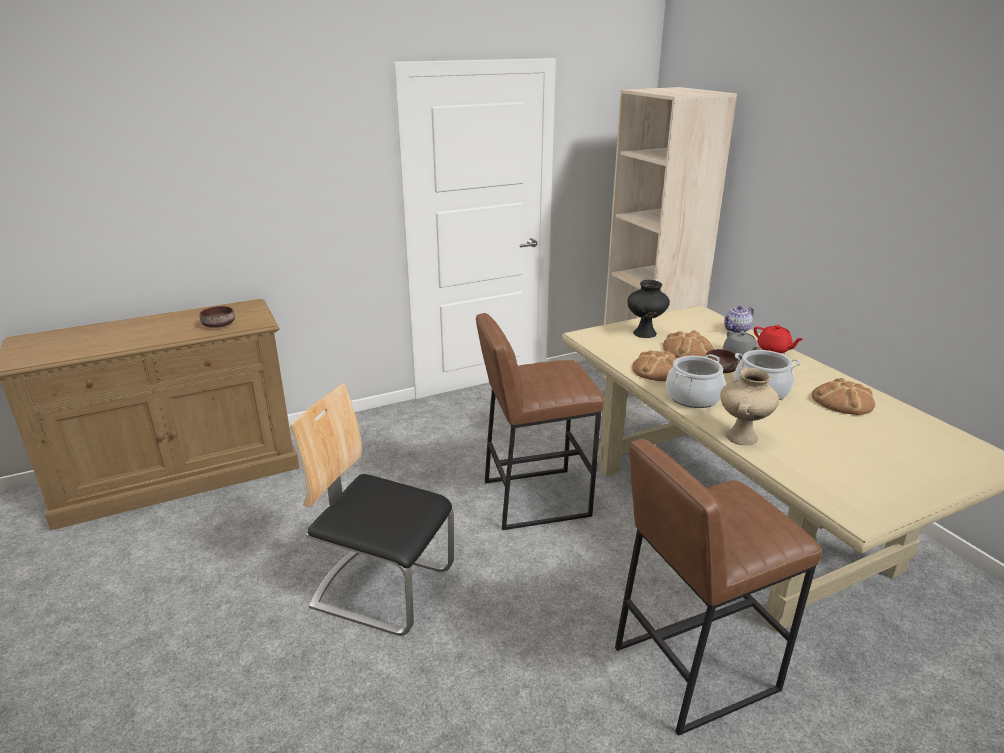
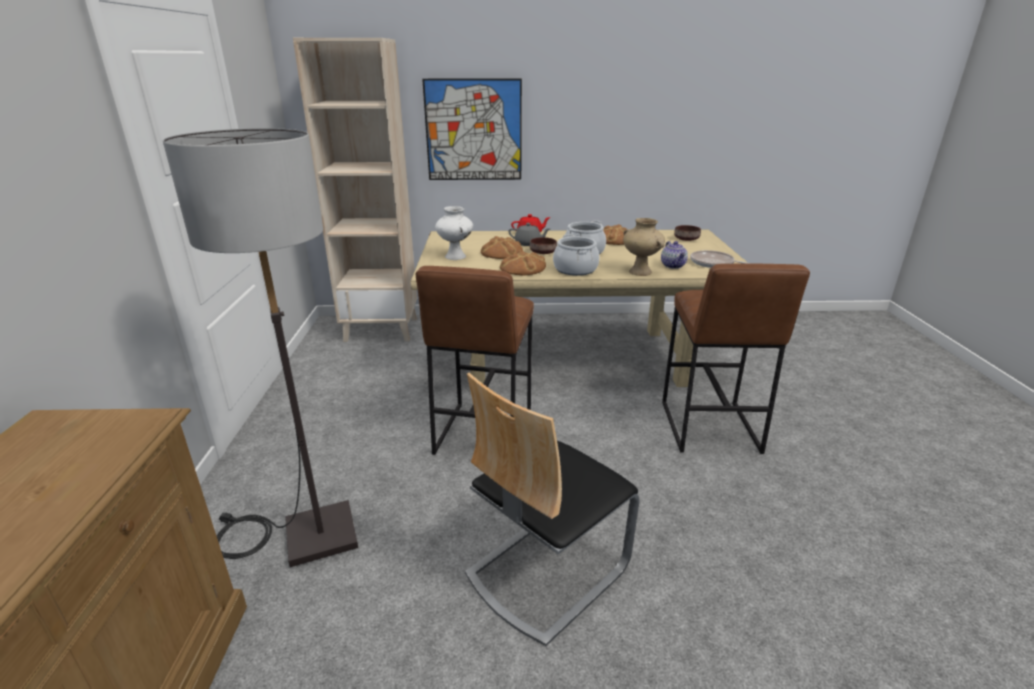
camera: 65 degrees left, 0 degrees up
(219, 325) = (82, 462): brown bowl -> brown bowl (685, 239)
(362, 460) = (298, 536): none -> floor lamp
(645, 334) = (456, 256): black vase -> white vase
(737, 330) = (489, 234): teapot -> teapot (673, 266)
(790, 208) = (473, 130): none -> picture
(860, 488) = (714, 263): none -> frying pan

